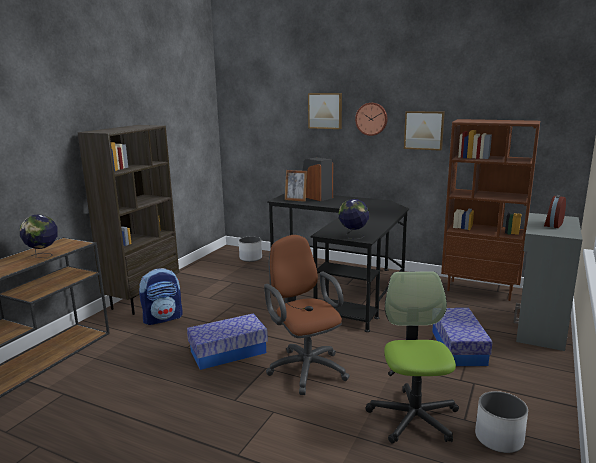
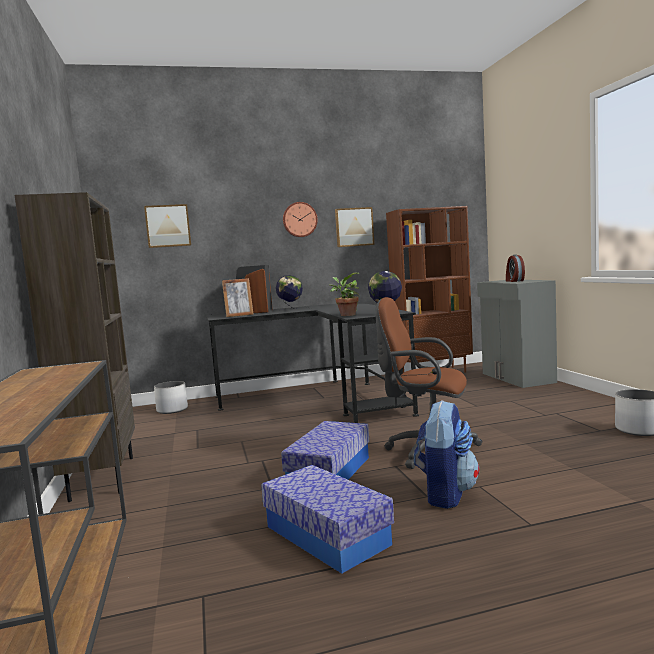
camera: 40 degrees left, 10 degrees down
(43, 256) = (63, 378): globe -> globe (291, 309)
(163, 318) = (176, 480): backpack -> backpack (445, 493)
(325, 110) = (245, 214): picture -> picture (168, 226)
(330, 228) = (346, 315): none -> potted plant
(413, 417) = (574, 442): office chair -> none
(458, 347) = (499, 401): storage box -> storage box (326, 535)

